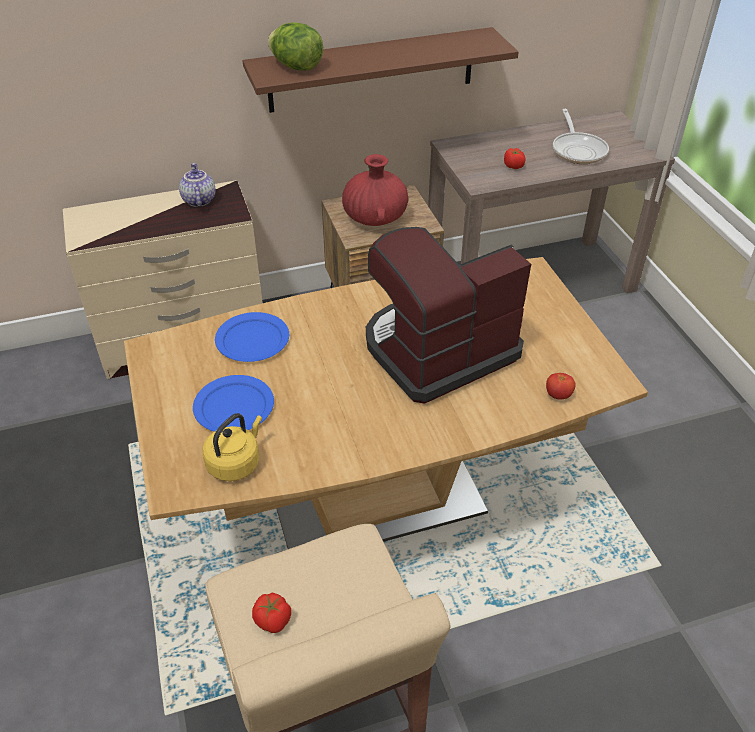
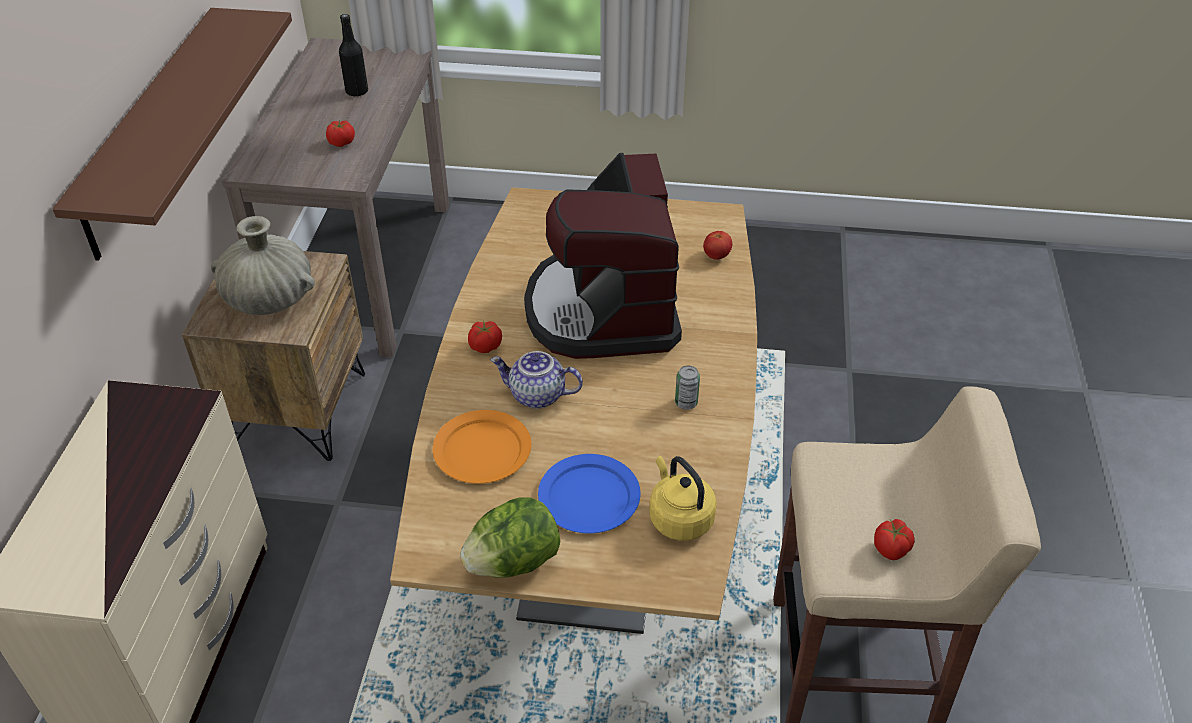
camera: 65 degrees left, 0 degrees up
(198, 200) = (118, 433): teapot -> teapot (536, 396)
(252, 340) = (481, 450): blue plate -> orange plate
(296, 67) = (136, 169): lettuce -> lettuce (514, 561)
(354, 306) = (485, 347): none -> tomato
(361, 430) = (686, 403): none -> can
(375, 218) = (269, 299): red vase -> beige vase
(578, 150) = (357, 91): frying pan -> black bottle

